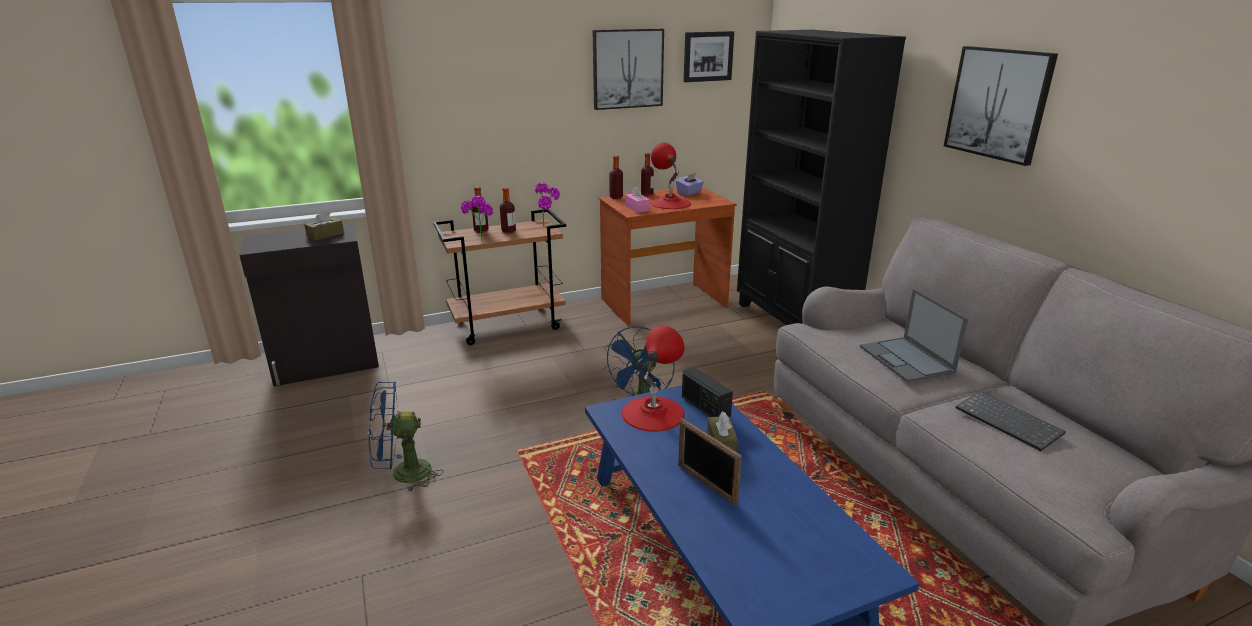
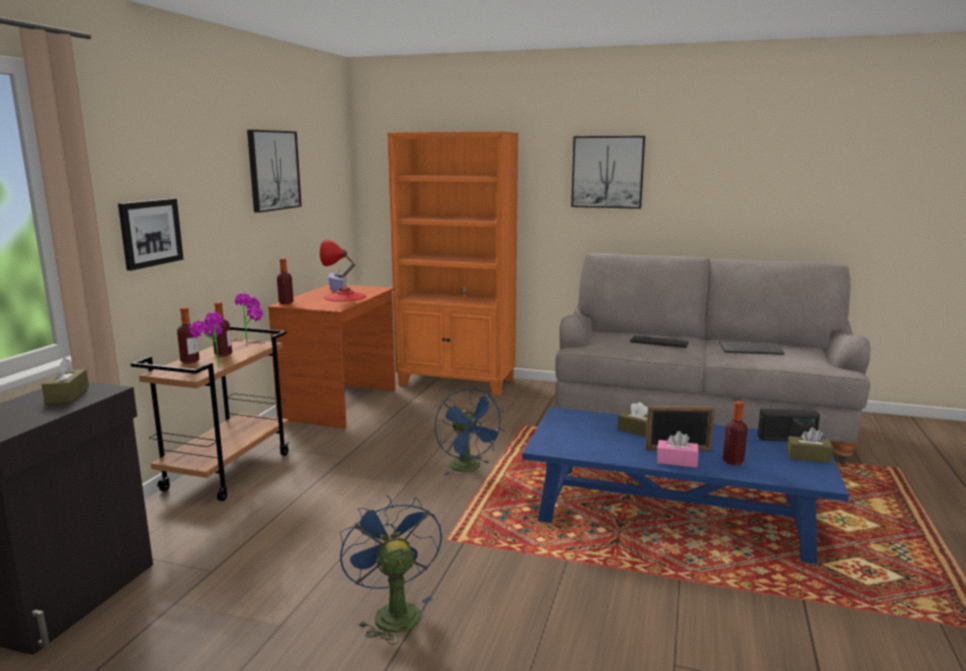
camera: 50 degrees left, 10 degrees down
(402, 474) = (392, 612): blue fan -> blue fan turned 135 degrees clockwise
(637, 208) = (329, 305): pink tissue box -> pink tissue box (676, 461)
(647, 194) = (306, 296): bottle -> bottle (733, 461)
(652, 413) = (568, 435): red table lamp -> none
(705, 408) = (587, 419): radio -> radio (786, 439)
(707, 56) = (320, 159): picture -> picture (150, 233)
(793, 322) = (457, 382): black bookcase -> orange bookcase
(822, 585) = (808, 457): none -> brown tissue box
(907, 360) = (659, 343): laptop -> keyboard

